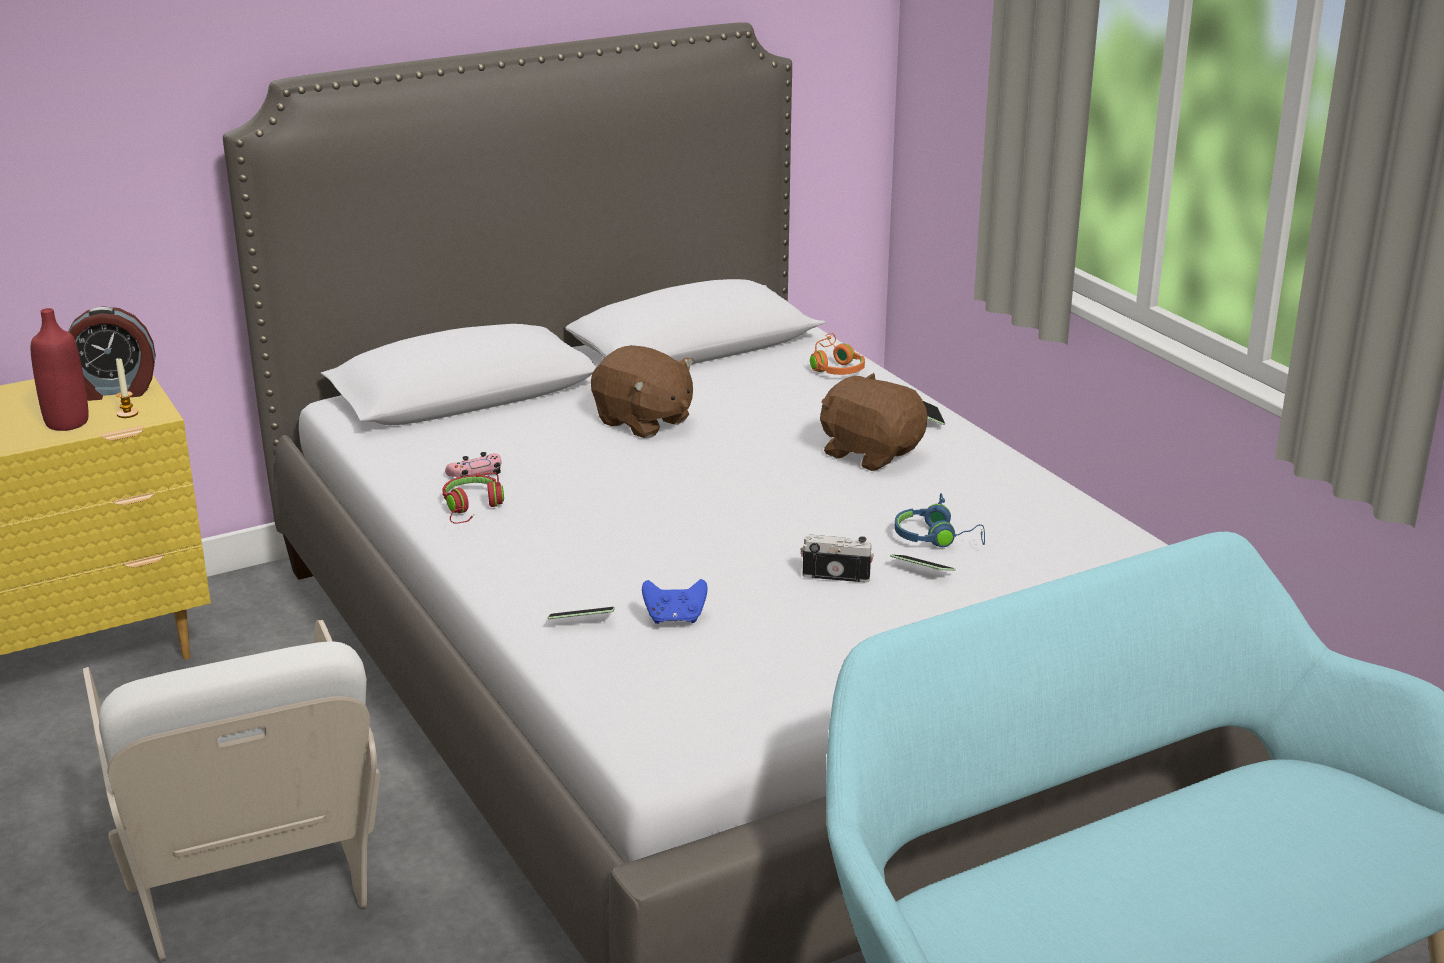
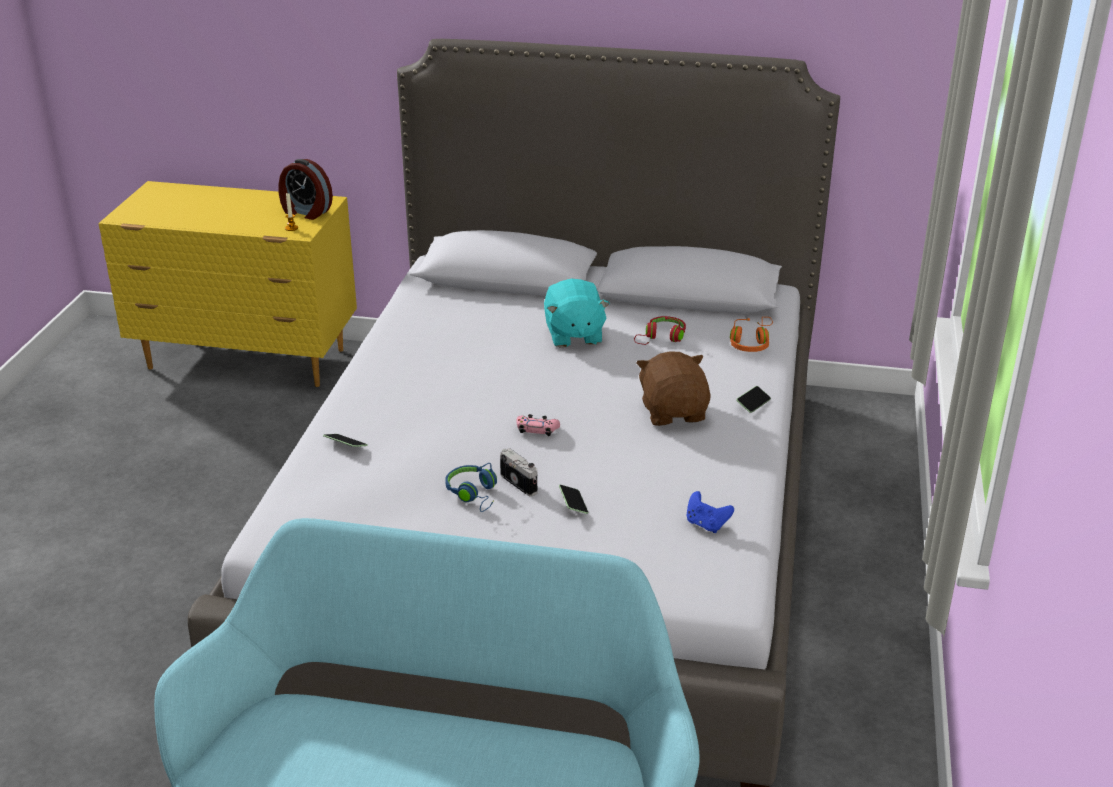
camera: 40 degrees right, 5 degrees up
(67, 423) = (259, 223): red bottle -> none
(251, 883) = (195, 523): white armchair -> none
(472, 508) = (399, 352): red headphones -> red headphones (661, 338)
(475, 474) = (433, 332): pink game controller -> pink game controller (537, 429)
(643, 421) = (573, 335): brown plush toy -> turquoise plush toy
(675, 618) = (387, 467): blue game controller -> blue game controller (706, 524)
(937, 538) = (618, 488): blue headphones -> blue headphones (474, 494)

